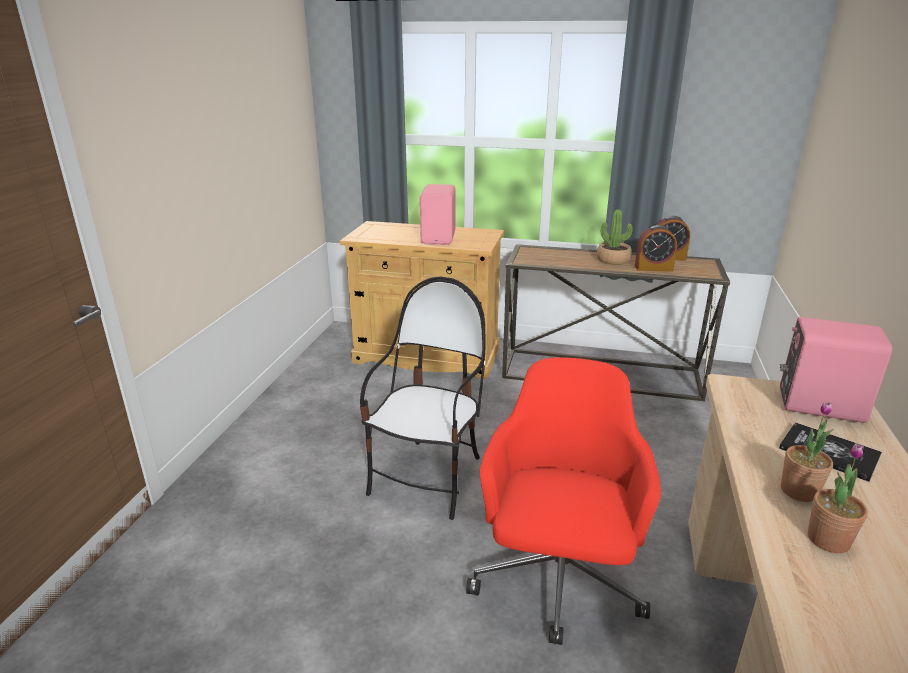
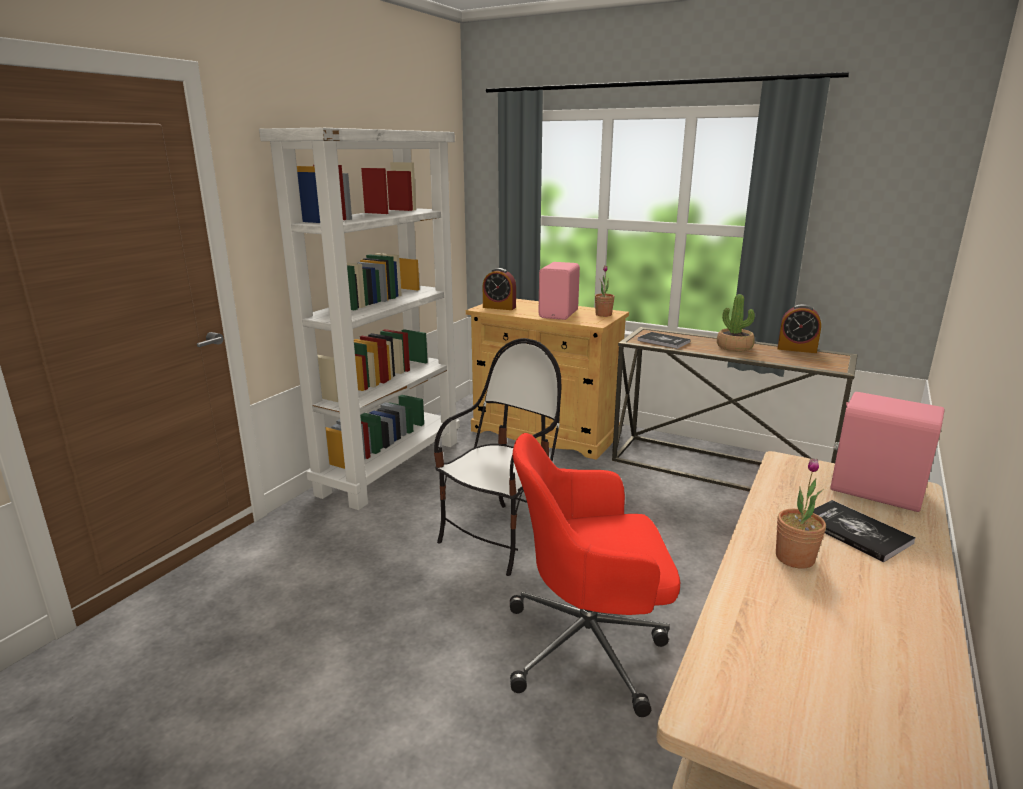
camera: 15 degrees right, 5 degrees down
(282, 414) = (391, 466): none -> white bookcase
(547, 259) = (663, 341): none -> book
(558, 581) = (589, 646): red office chair -> red office chair turned 120 degrees counterclockwise
(653, 268) = (774, 357): alarm clock -> alarm clock (499, 307)
(828, 540) = (796, 601): potted plant -> potted plant (603, 314)

